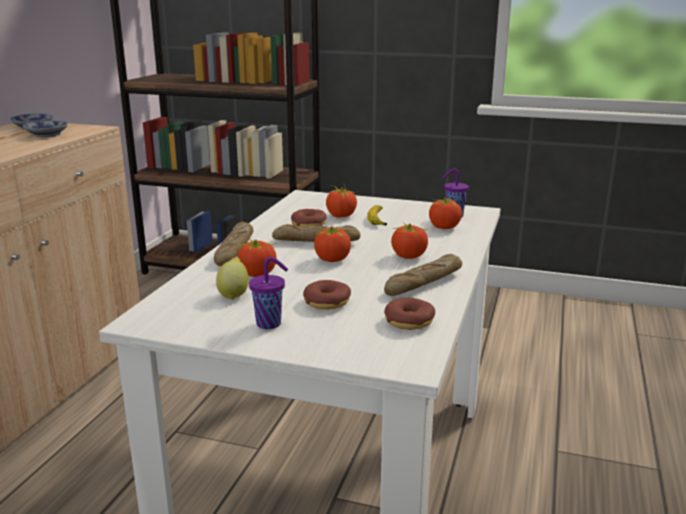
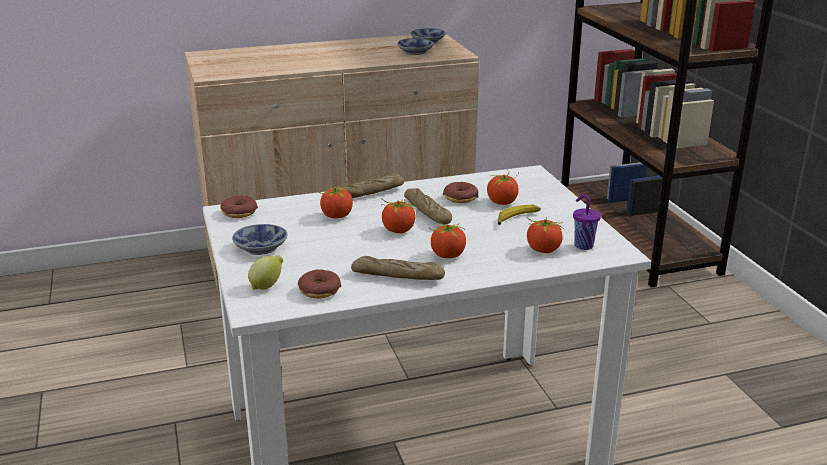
camera: 55 degrees right, 5 degrees up
(233, 294) = (294, 221): lemon -> lemon (267, 286)
(270, 324) = (263, 247): purple cup -> bowl
(326, 302) = (317, 253): donut -> donut (239, 212)

